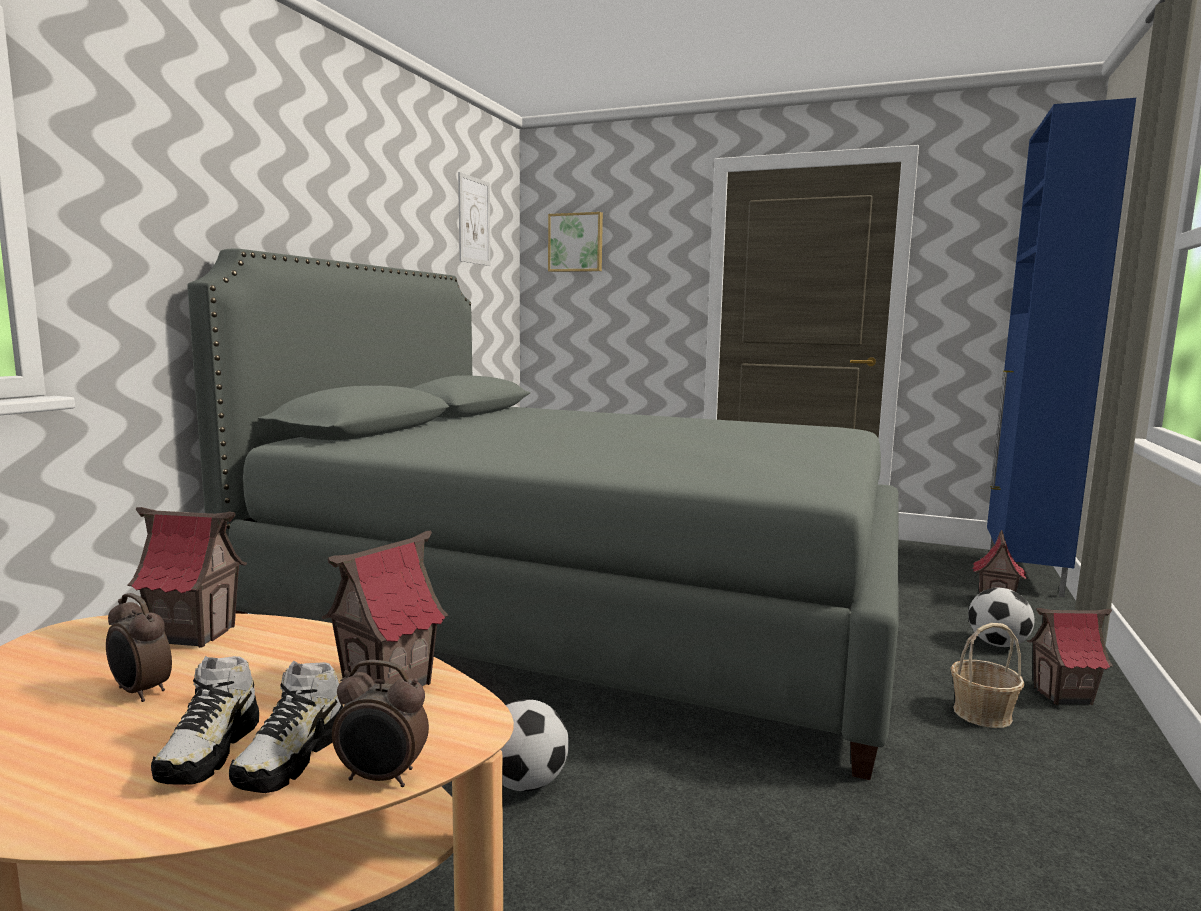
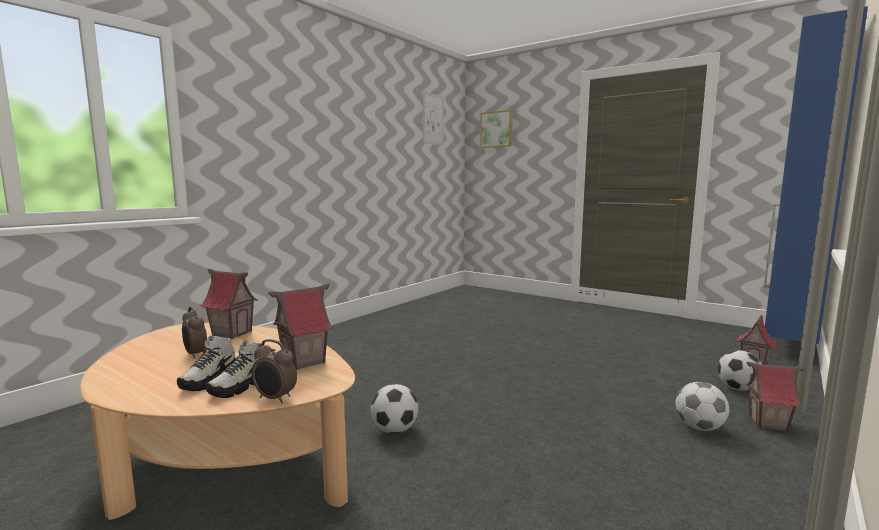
camera: 15 degrees right, 0 degrees up
(588, 609) = (473, 347): grey bed -> none
(981, 714) = (699, 427): basket -> football

